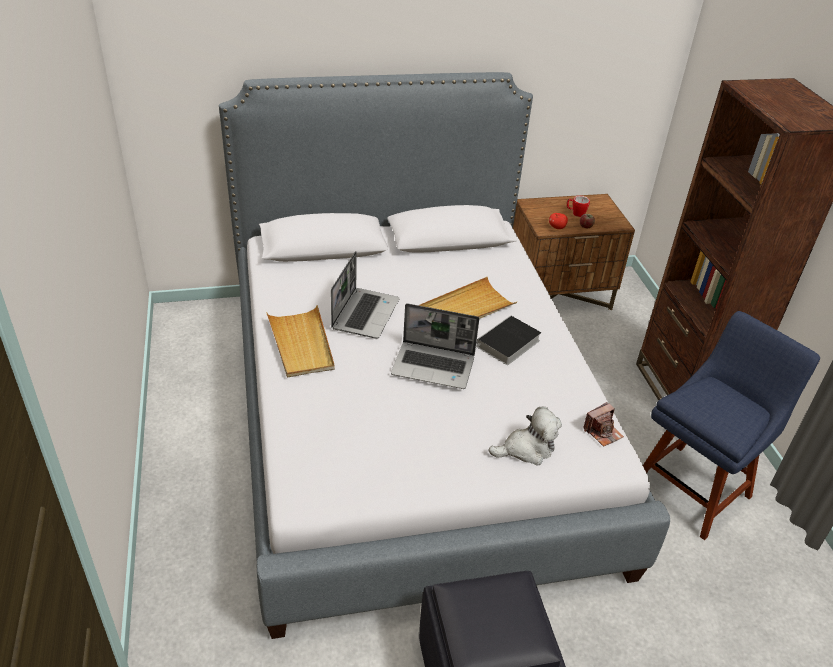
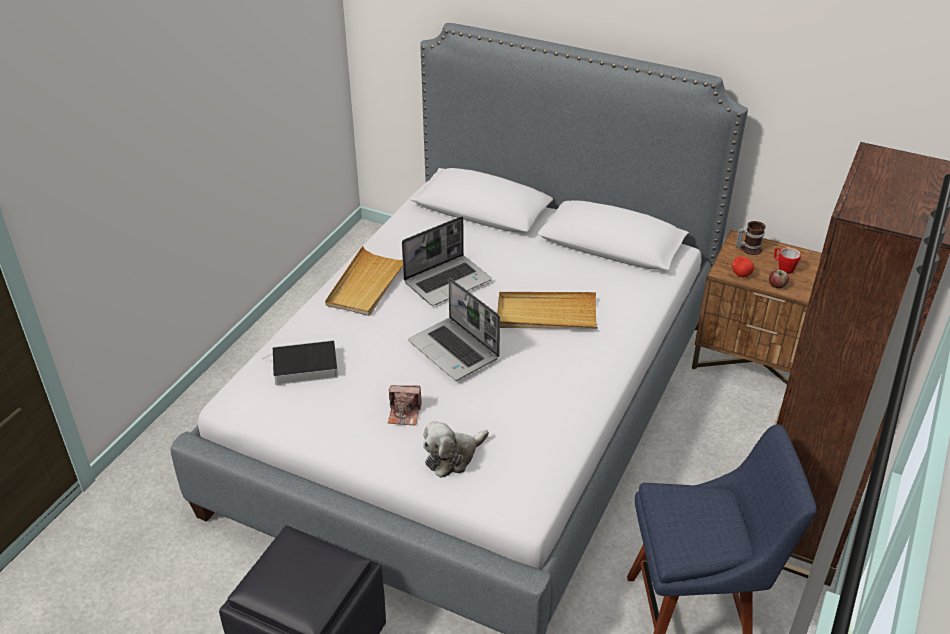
camera: 40 degrees right, 0 degrees up
(507, 344) = (546, 362): book -> book (303, 367)
(526, 449) = (453, 457): plush toy -> plush toy turned 120 degrees clockwise
(541, 208) = (748, 248): none -> mug
(602, 432) = (541, 480): camera -> camera (404, 413)

